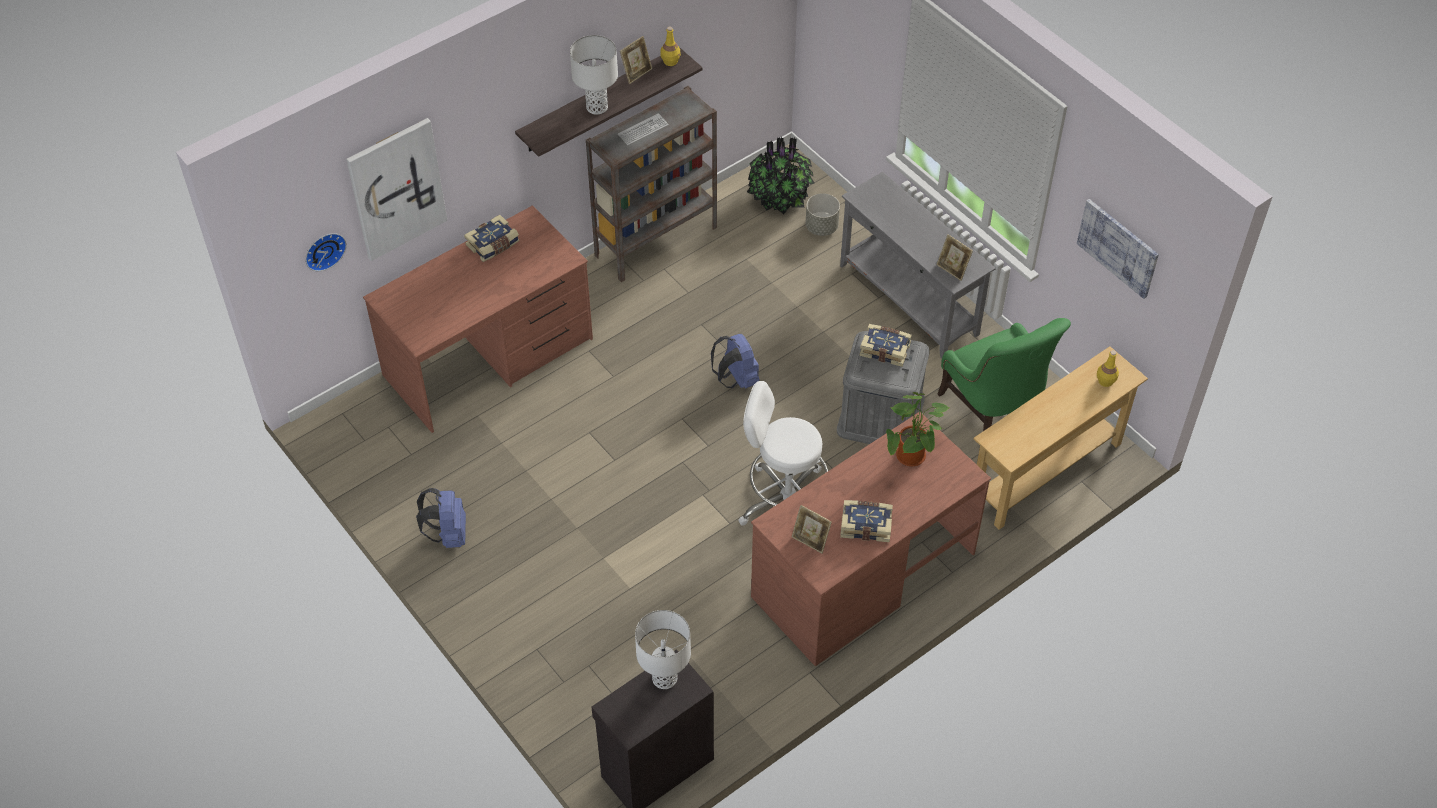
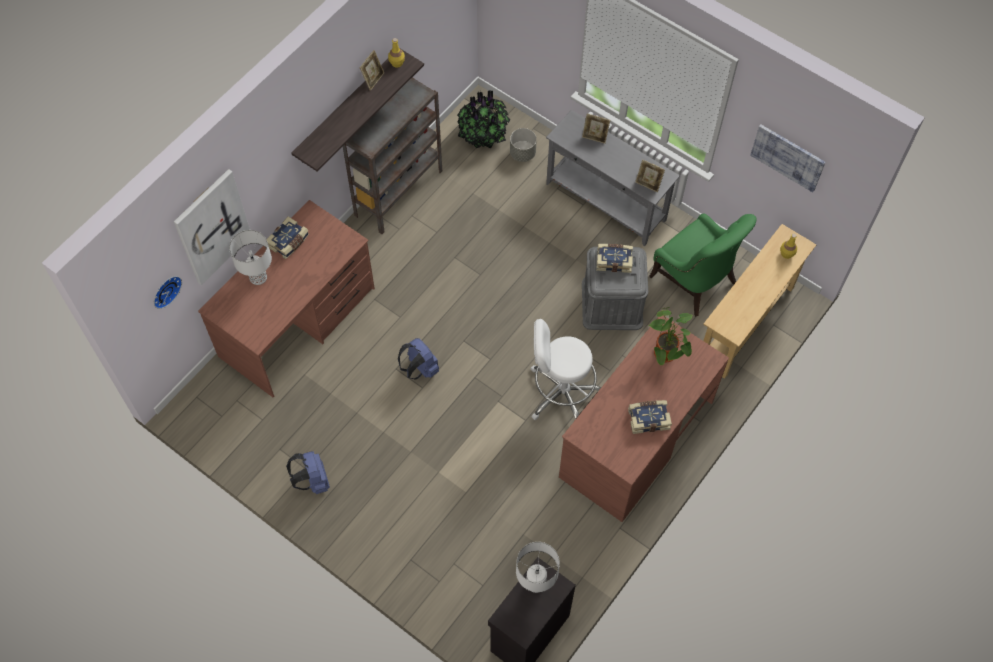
camera: 15 degrees left, 10 degrees up
(596, 107) = (350, 117): white table lamp -> white table lamp (257, 277)
(643, 130) = (384, 121): keyboard -> none
(736, 379) = (495, 298): blue backpack -> blue backpack (419, 369)
(810, 540) = (611, 442): picture frame -> picture frame (595, 137)

